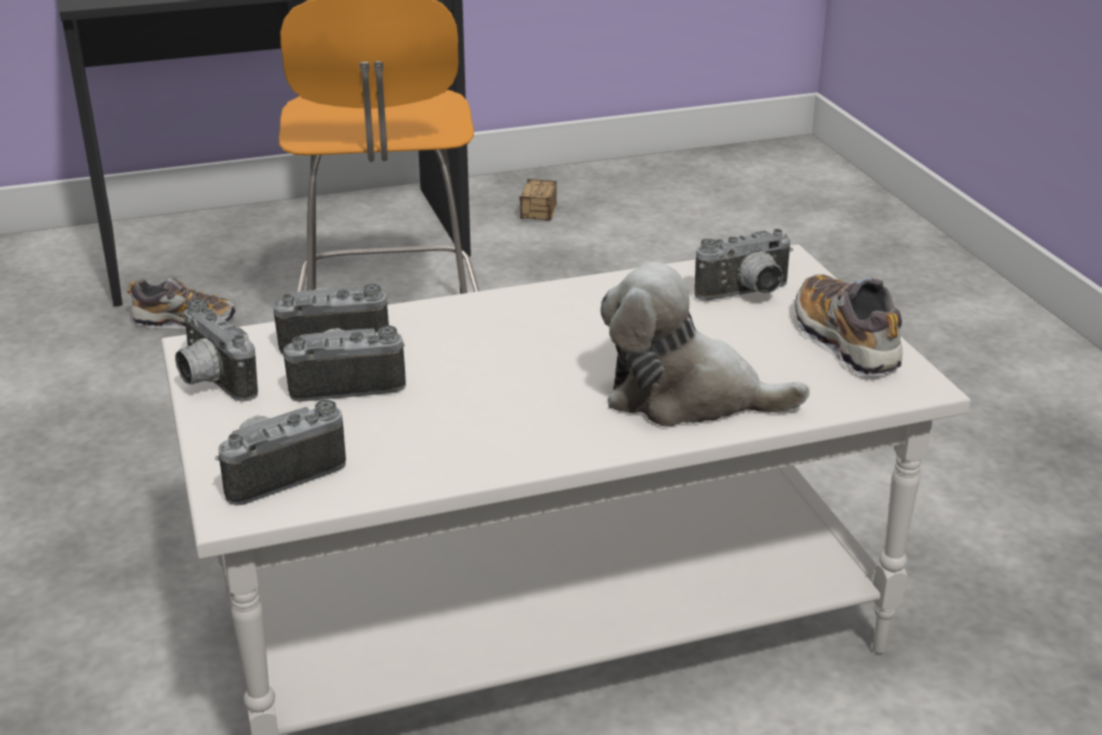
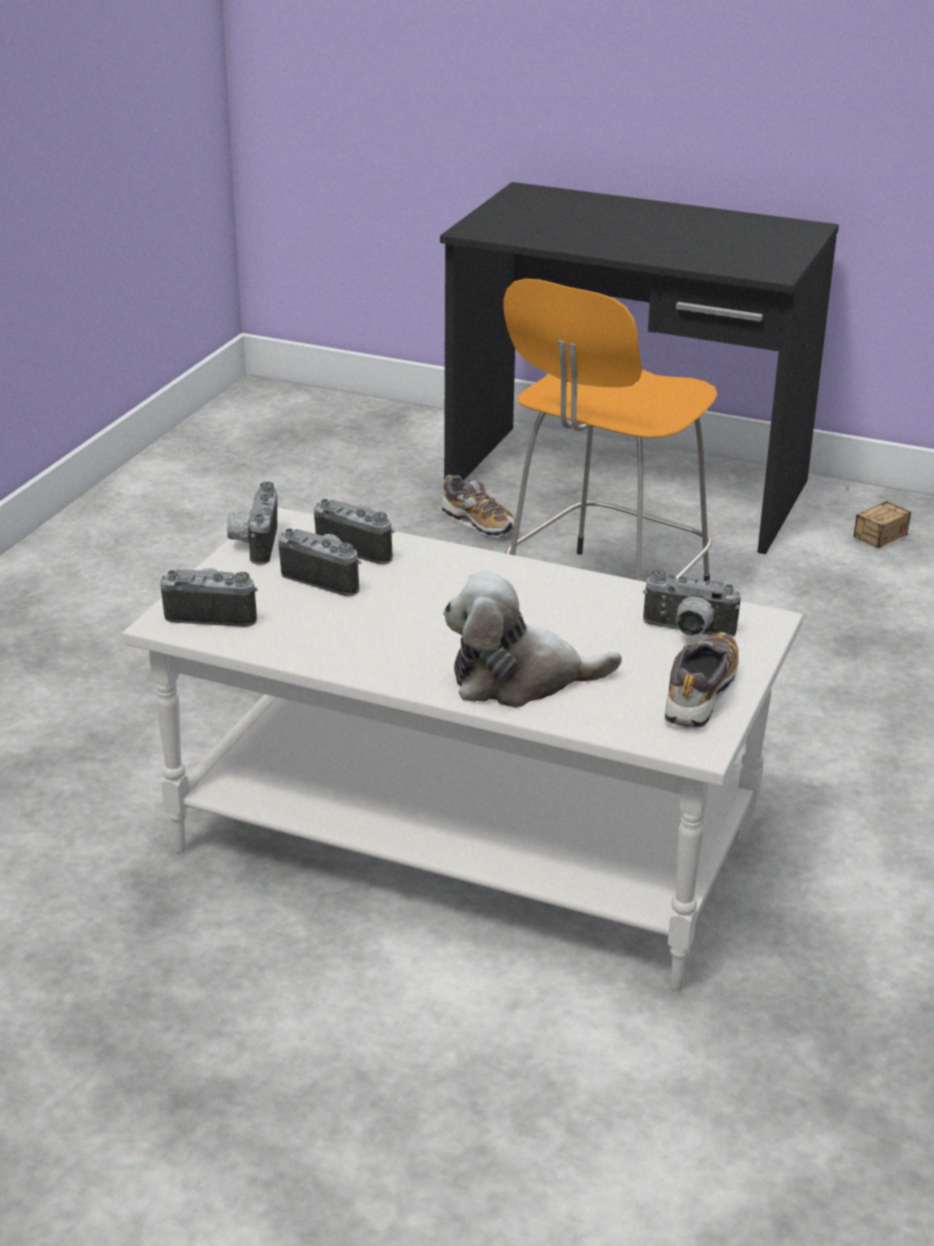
camera: 40 degrees right, 0 degrees up
(686, 397) = (519, 680): plush toy -> plush toy turned 60 degrees counterclockwise

